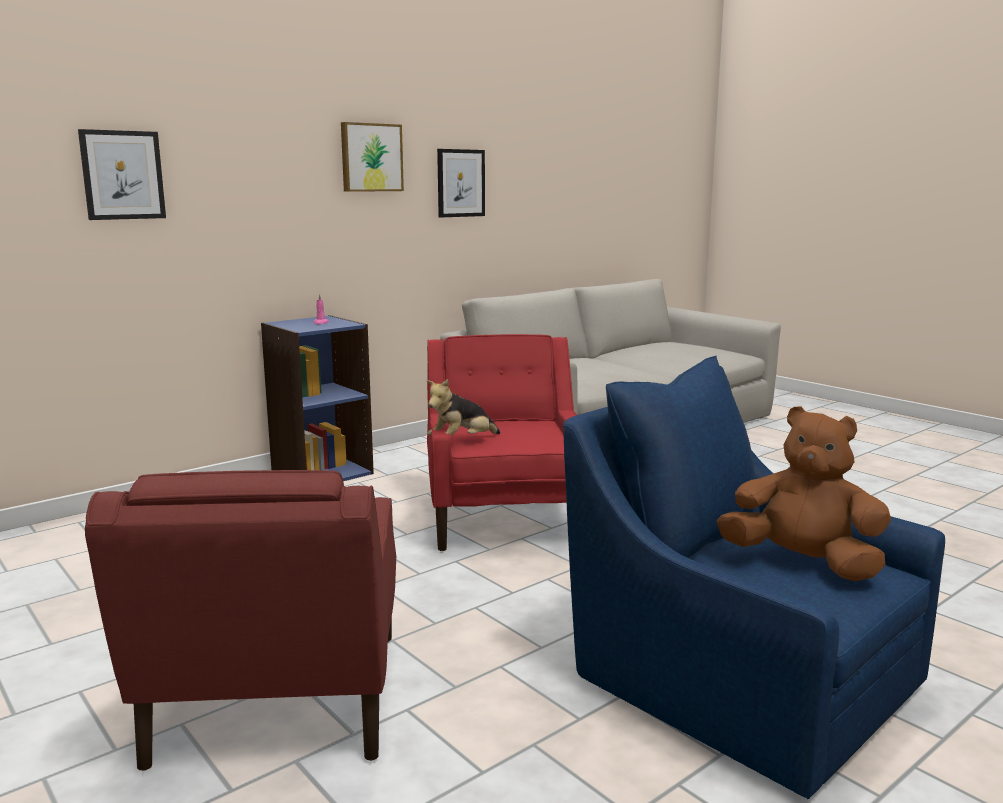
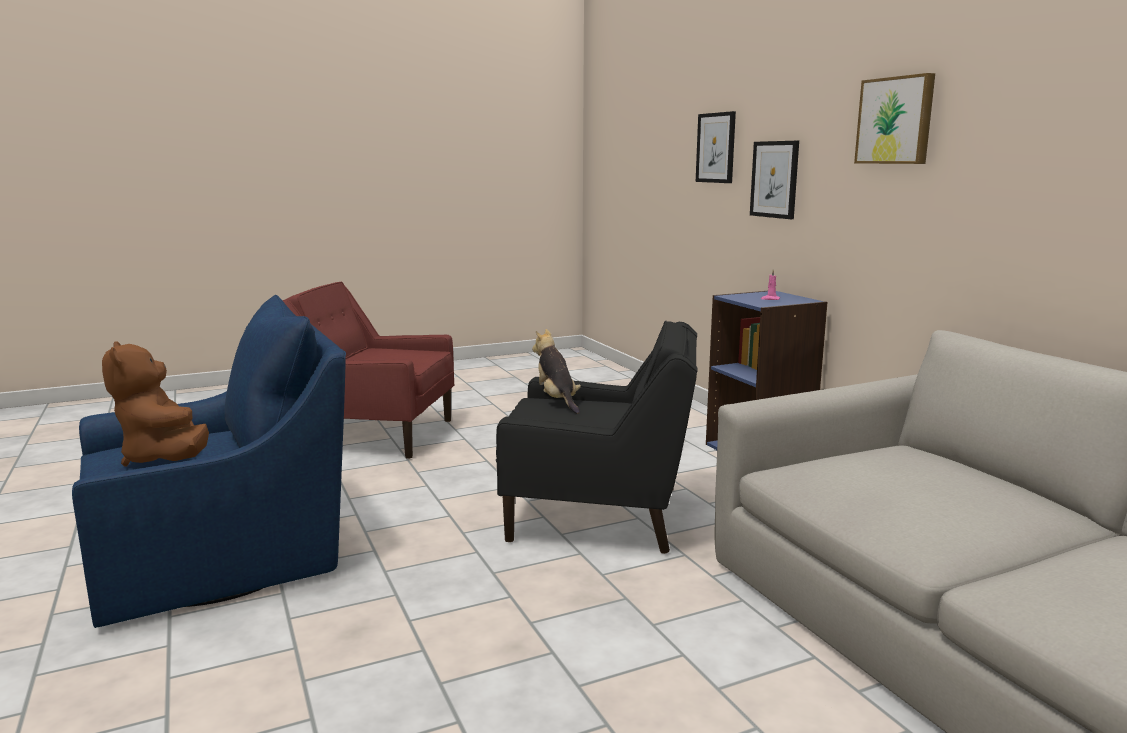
camera: 105 degrees right, 0 degrees up
(460, 183) = (1024, 153): picture -> picture (774, 179)
(504, 518) = (599, 515): red armchair -> black armchair
(802, 563) = (165, 458): brown plush toy -> brown plush toy turned 105 degrees clockwise

